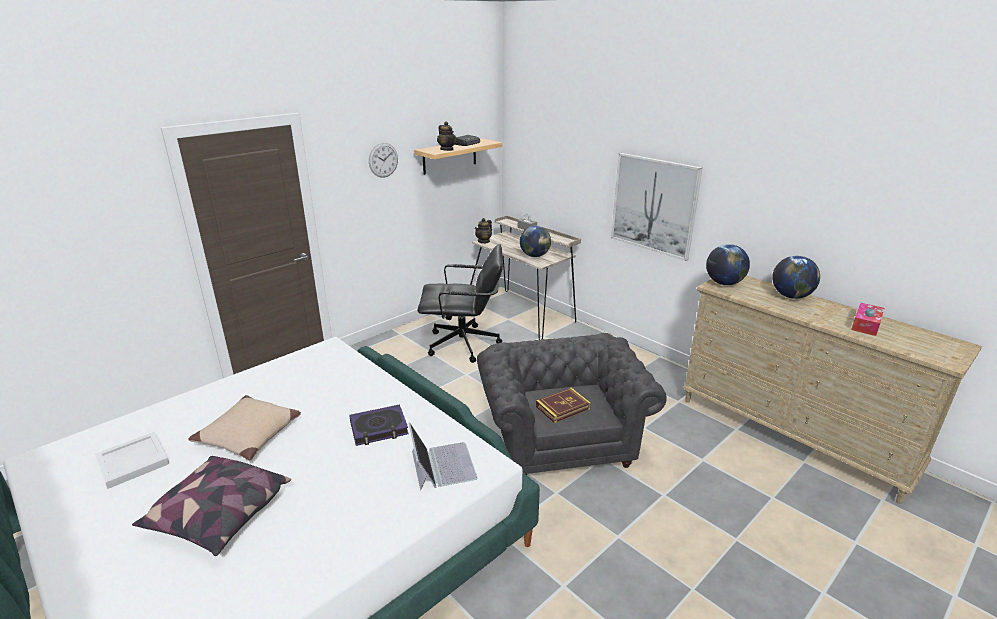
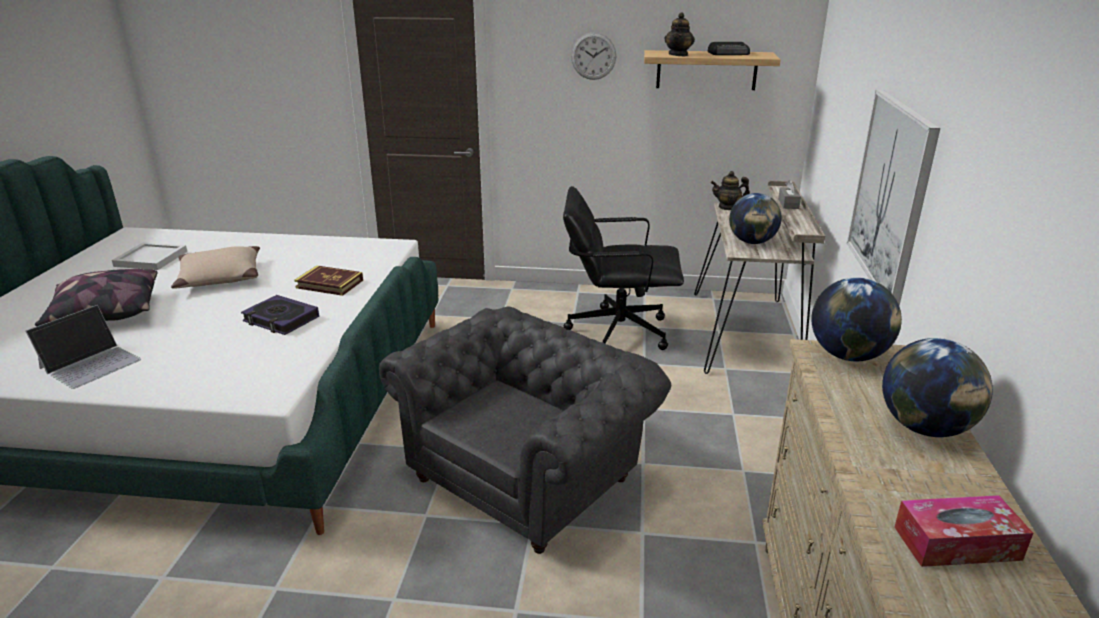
camera: 50 degrees right, 0 degrees up
(442, 465) = (249, 371): laptop -> laptop (91, 363)
(464, 344) = (617, 331): black office chair -> black office chair turned 135 degrees clockwise
(562, 407) = (495, 416): book -> book (329, 284)

